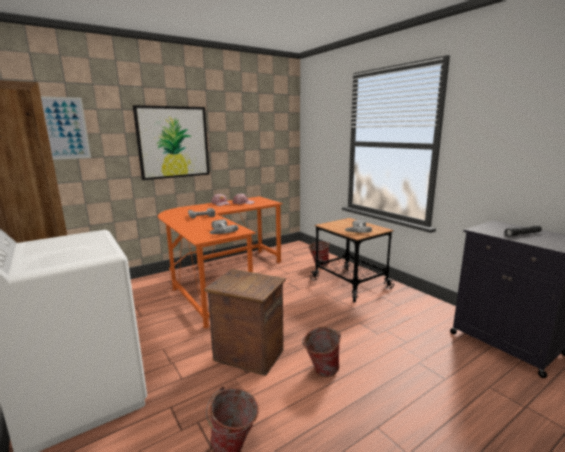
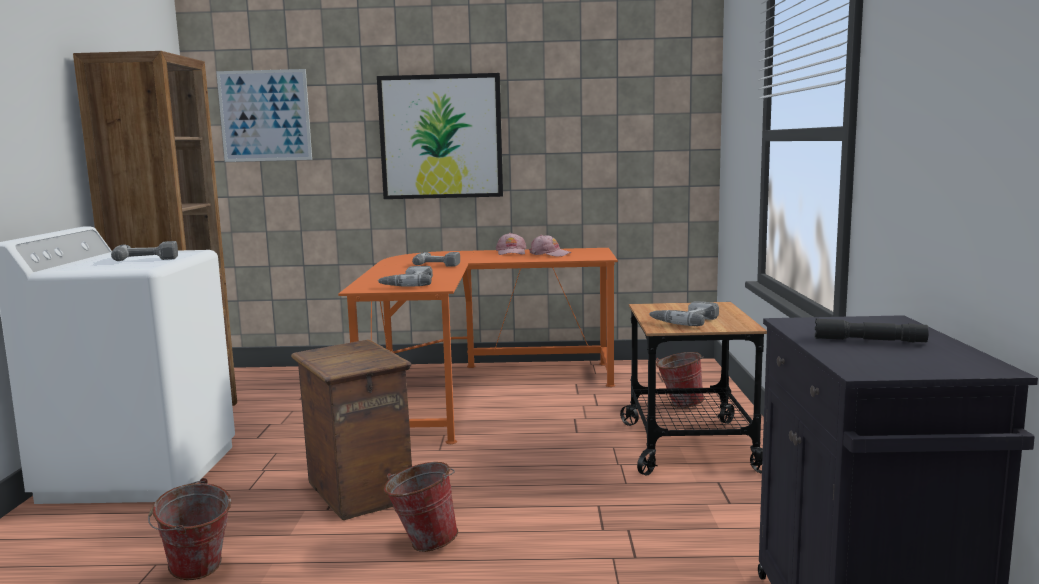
camera: 35 degrees right, 5 degrees down
(78, 244) = (147, 258): none -> power drill

